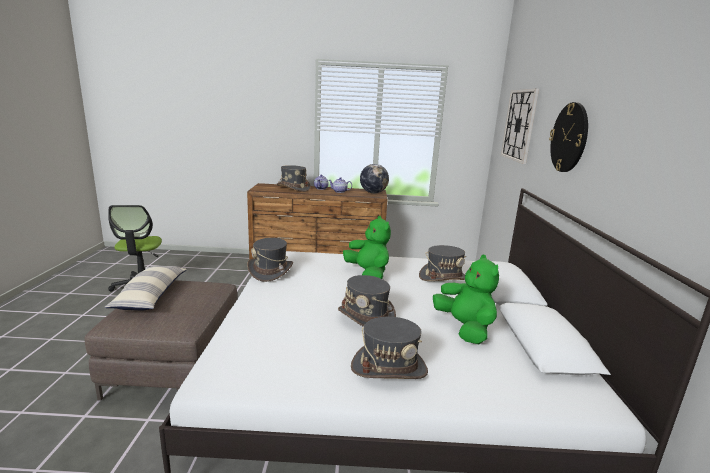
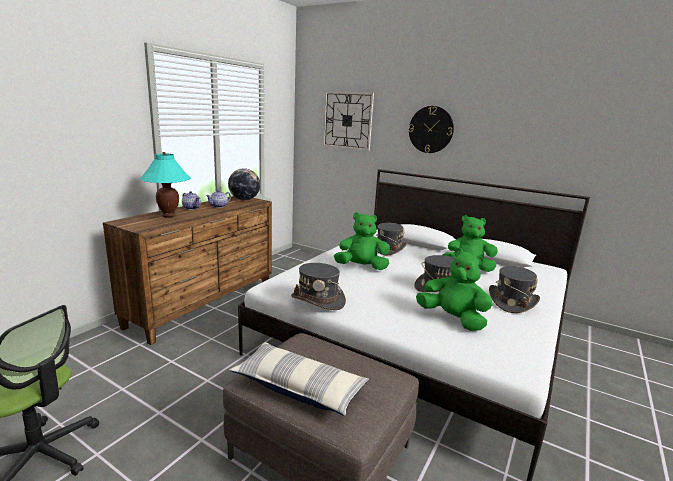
camera: 60 degrees left, 0 degrees up
(293, 188) = (168, 216): grey hat -> turquoise table lamp
(295, 333) = (453, 319): none -> green plush toy

